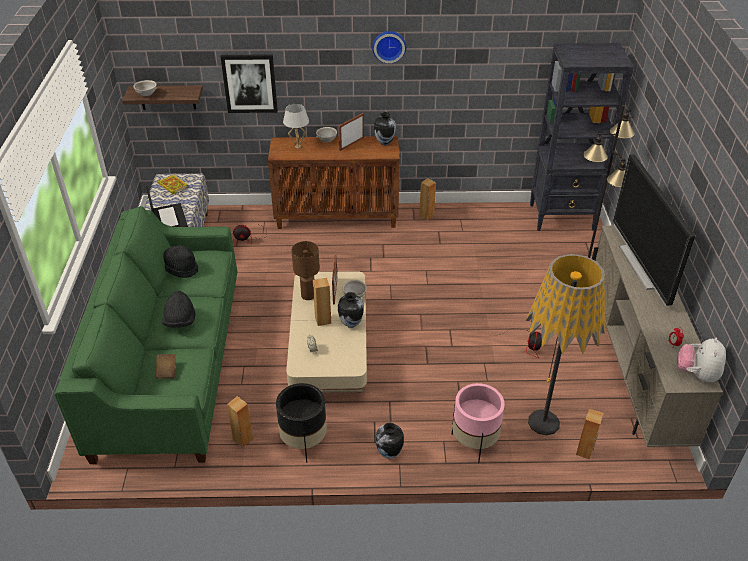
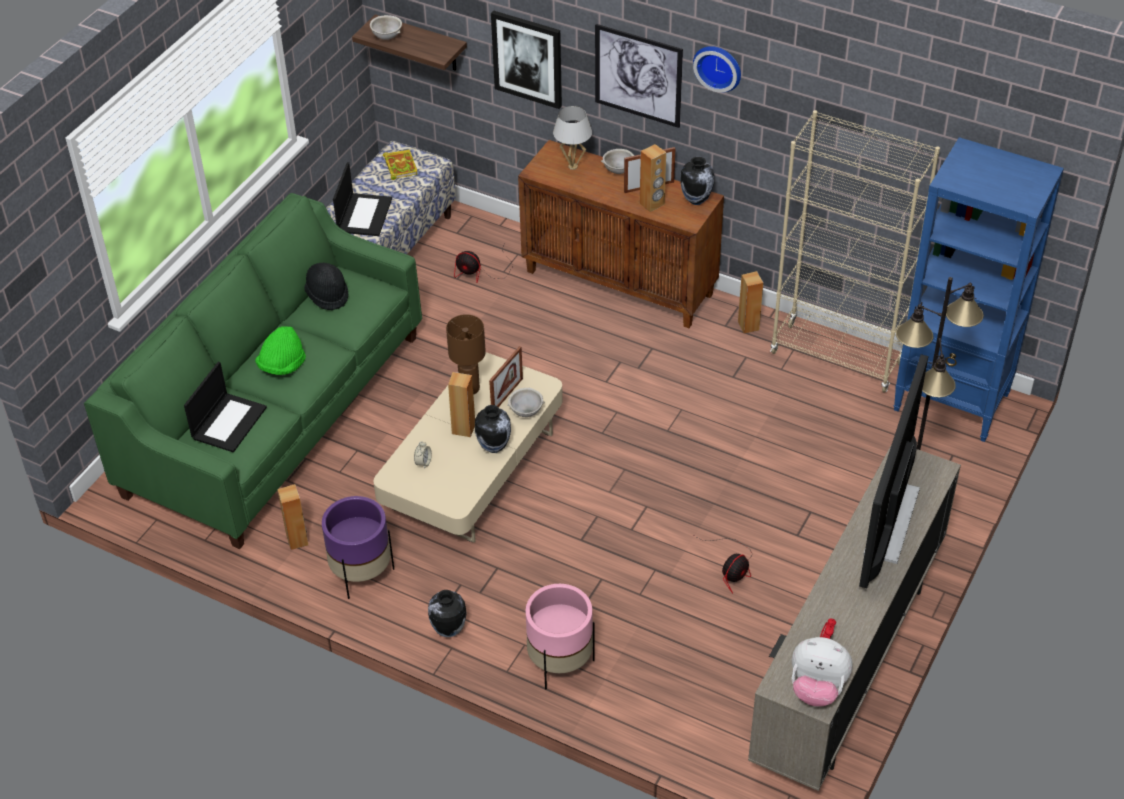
camera: 30 degrees right, 5 degrees up
(167, 371) = (229, 422): brown book -> laptop
(180, 321) = (282, 365): black hat -> green hat
(304, 442) = (362, 574): black planter -> purple planter
(332, 70) = (638, 75): none -> picture
(486, 215) = (837, 358): none -> beige bookcase
(543, 422) = (667, 678): floor lamp -> none
(562, 217) = (952, 403): black bookcase -> blue bookcase
(584, 451) = (689, 735): brown speaker -> brown speaker (652, 204)
(696, 374) = (817, 689): plush toy -> plush toy turned 120 degrees counterclockwise

